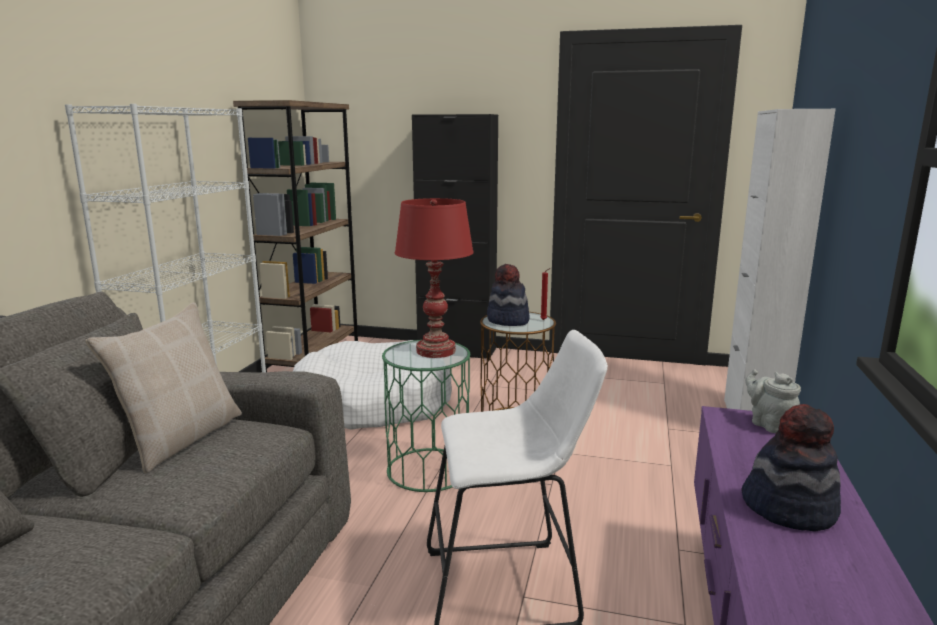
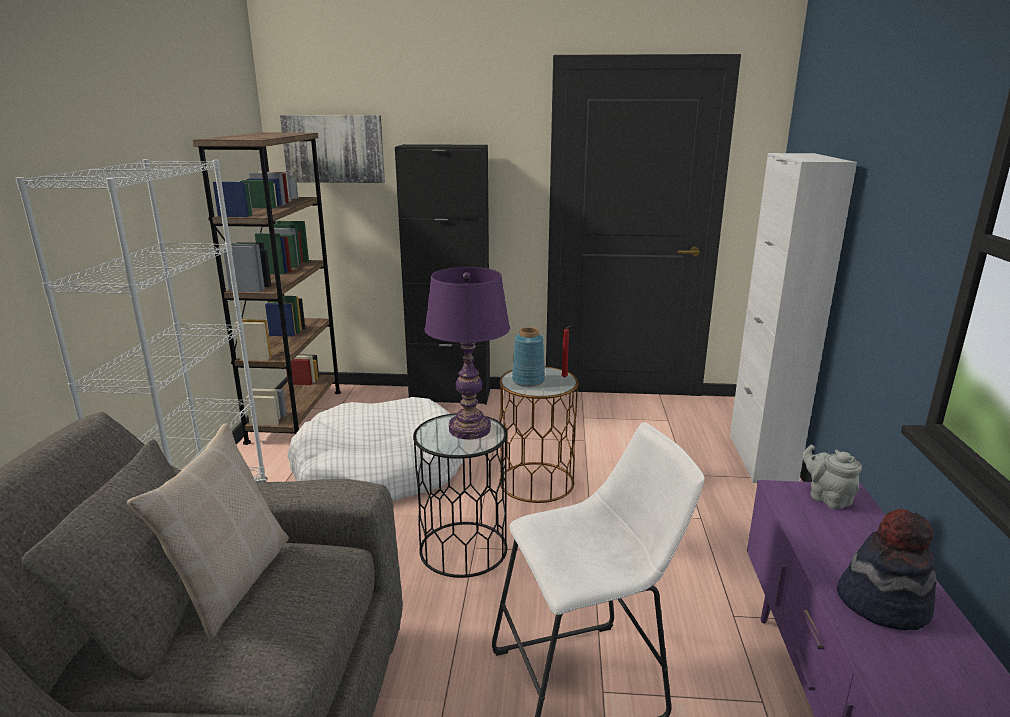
camera: 10 degrees left, 5 degrees up
(363, 120) = (334, 149): none -> picture
(428, 470) = (463, 549): green side table -> black side table
(435, 351) = (469, 429): red table lamp -> purple table lamp
(507, 321) = (528, 381): hat -> blue vase

